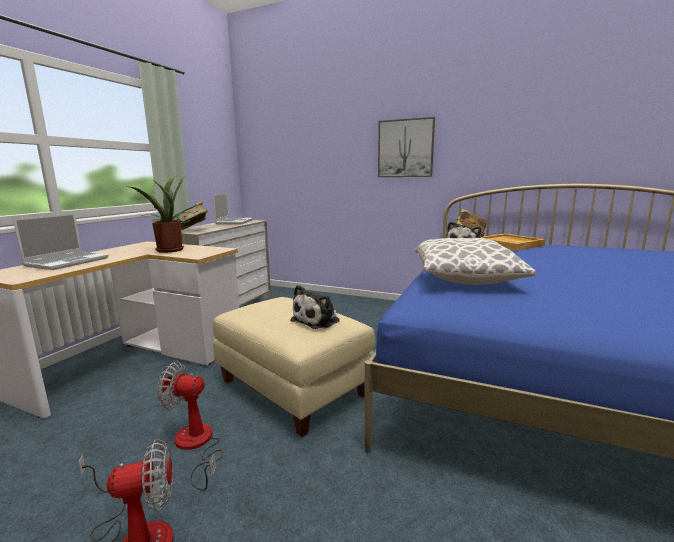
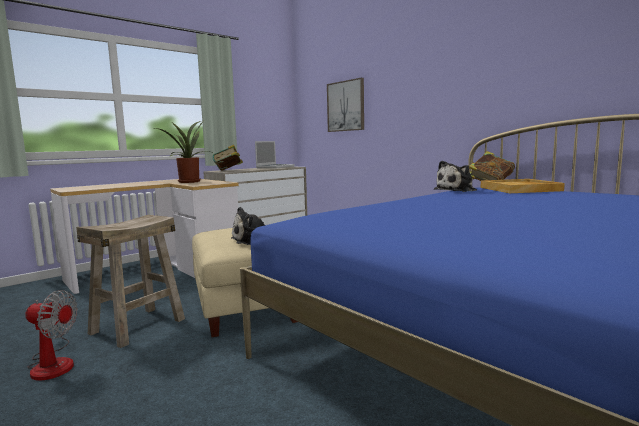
camera: 25 degrees right, 5 degrees down
(68, 262) = (114, 185): laptop -> none
(196, 445) = (138, 326): fan -> beige stool
(405, 148) = (433, 89): picture -> picture (346, 106)
(465, 280) = (377, 208): pillow -> none

